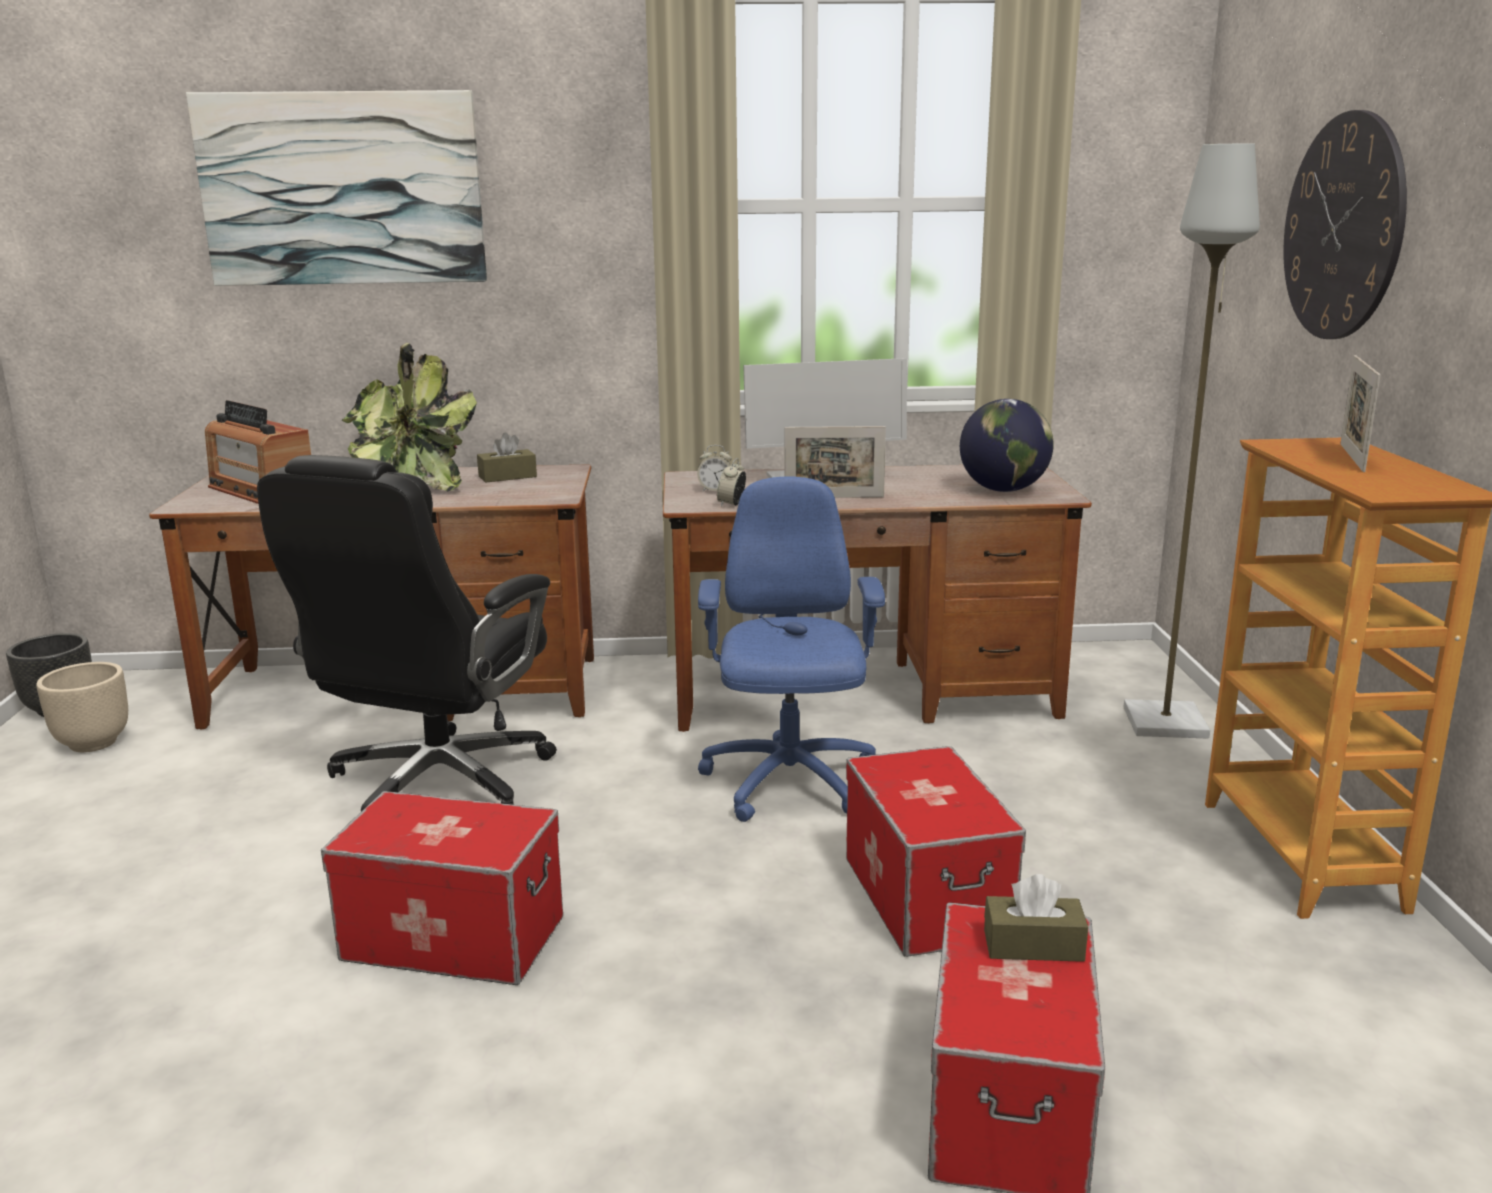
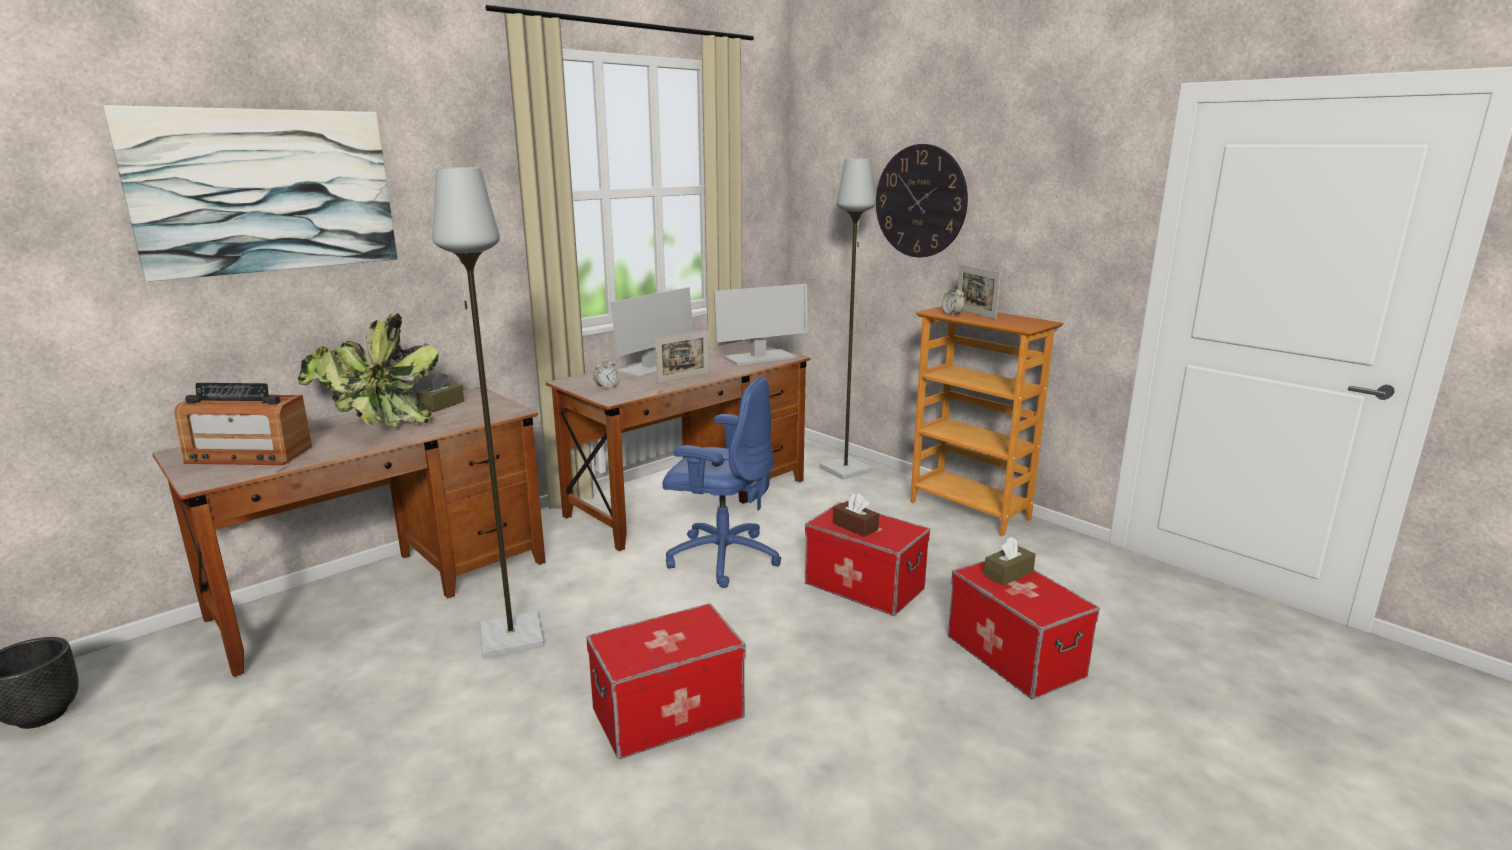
camera: 40 degrees left, 0 degrees up
(94, 743) = (138, 725): beige planter -> none
(436, 785) = (510, 638): black office chair -> grey floor lamp
(731, 504) = (636, 393): alarm clock -> alarm clock (952, 314)
(789, 783) = (722, 557): blue office chair -> blue office chair turned 150 degrees clockwise
(910, 786) = (855, 526): none -> brown tissue box
(1003, 490) = (759, 358): globe -> monitor

